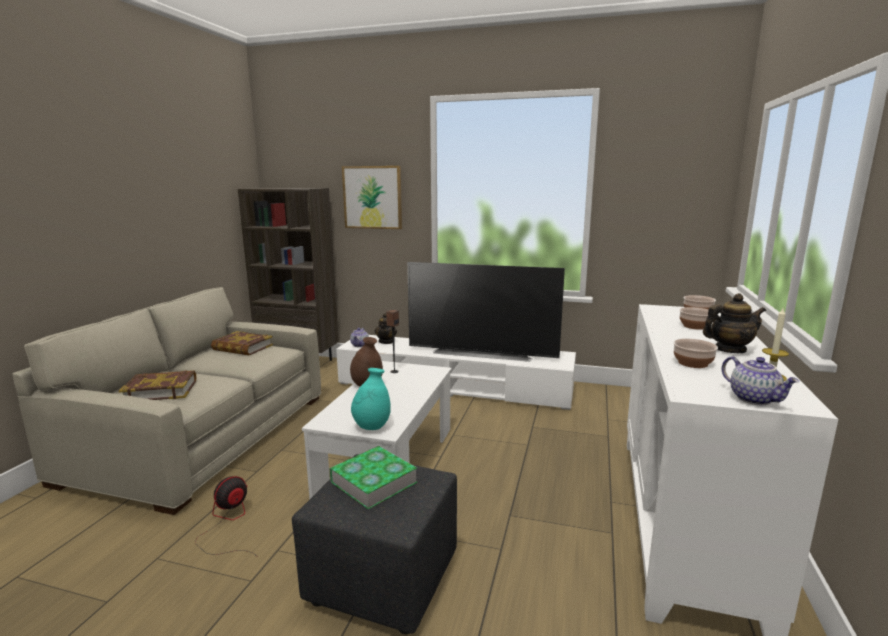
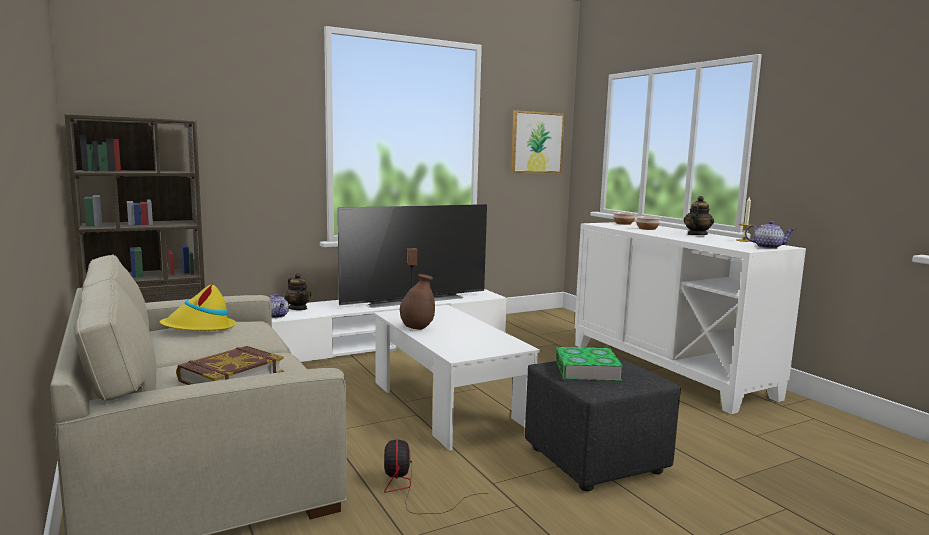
camera: 45 degrees left, 5 degrees down
(242, 348) = (199, 328): book -> yellow hat
(372, 197) = (252, 136): picture -> picture (537, 142)
(372, 427) = (501, 347): turquoise vase -> none
(693, 363) = (705, 240): bowl -> none

